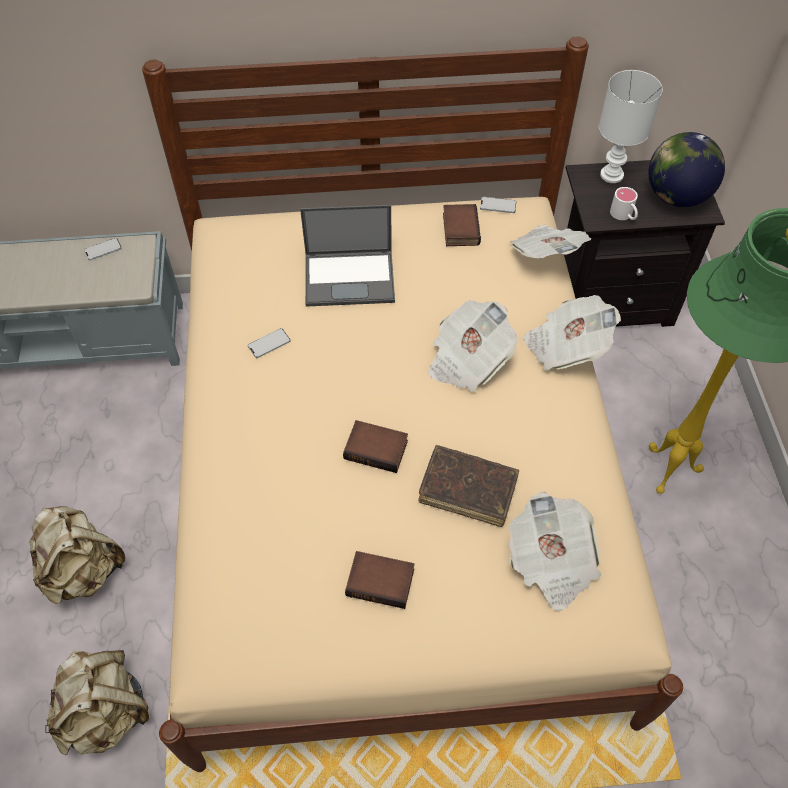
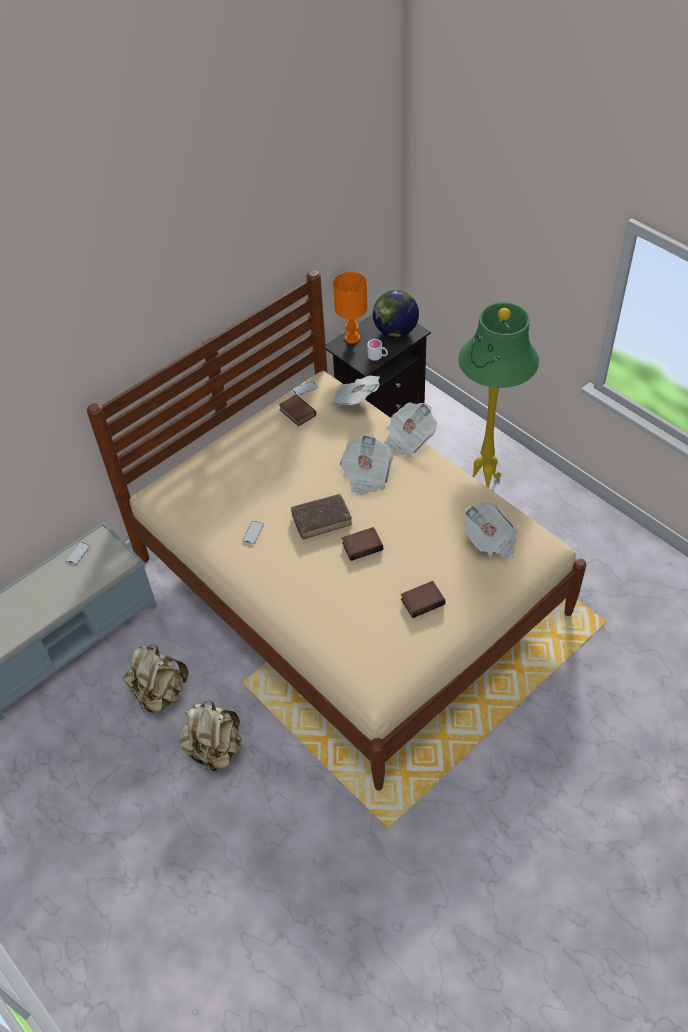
camera: 35 degrees left, 5 degrees down
(107, 712) = (302, 803): beige backpack -> beige backpack (160, 693)
(350, 277) = (263, 473): laptop -> none
(468, 490) = (424, 535): brown book -> brown book (321, 520)
(611, 176) = (352, 338): white table lamp -> orange table lamp

